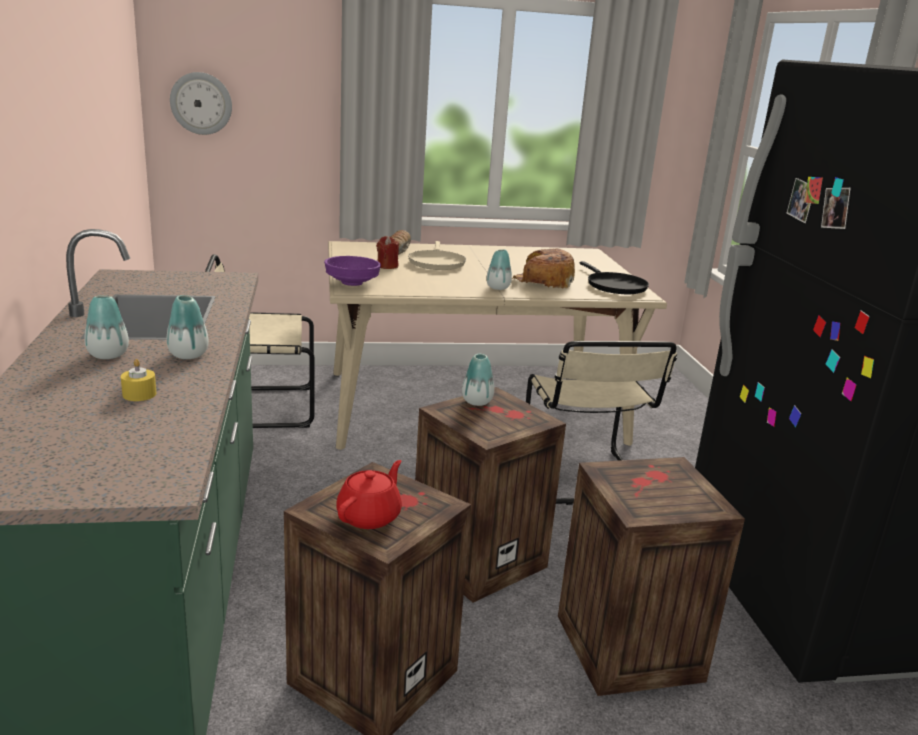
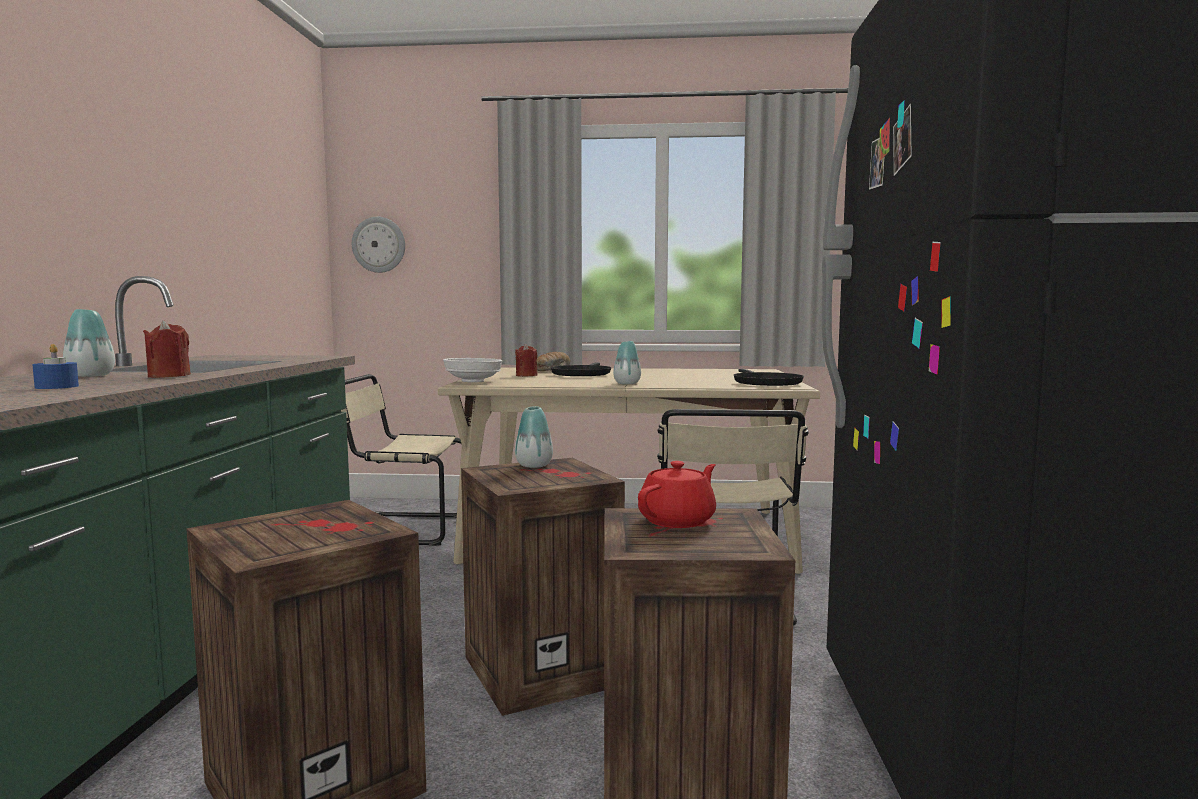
camera: 15 degrees right, 15 degrees down
(139, 394) = (57, 387): yellow candle -> blue candle
(188, 355) = (169, 376): vase -> red candle
(352, 283) = (473, 381): purple bowl -> white bowl
(370, 516) = (278, 535): red teapot -> red teapot (678, 520)
(436, 263) = (581, 374): beige frying pan -> black frying pan
(542, 281) = (684, 381): bread -> none

